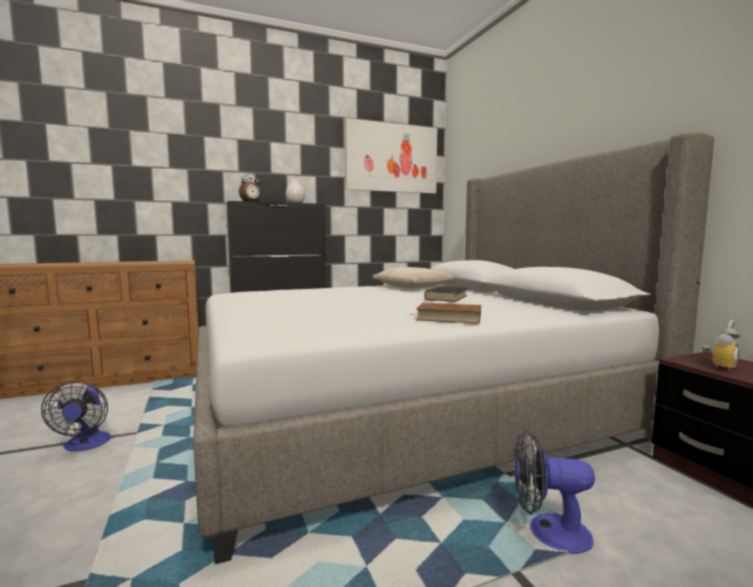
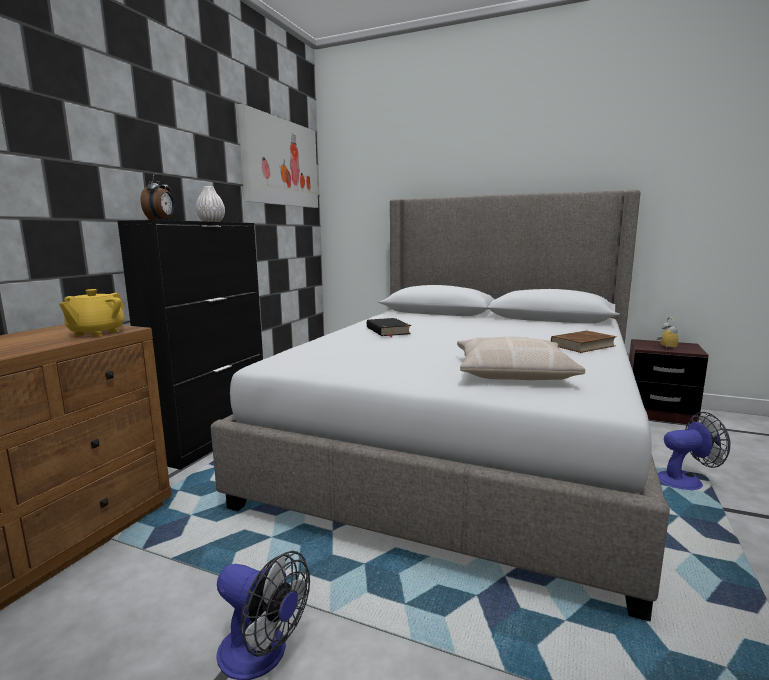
camera: 45 degrees left, 5 degrees up
(167, 262) = (96, 333): none -> yellow teapot
(415, 287) = (404, 319): beige pillow -> beige pillow (512, 372)
(446, 297) = (485, 327): black book -> black book (387, 331)
(548, 532) = (686, 480): fan -> fan turned 150 degrees counterclockwise

